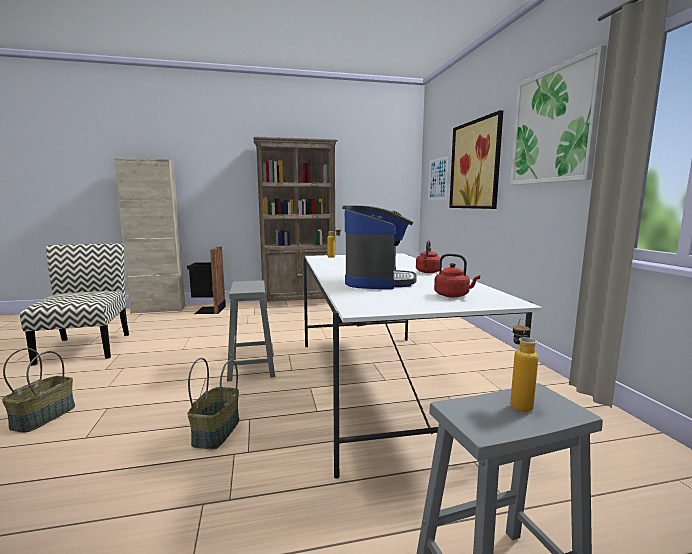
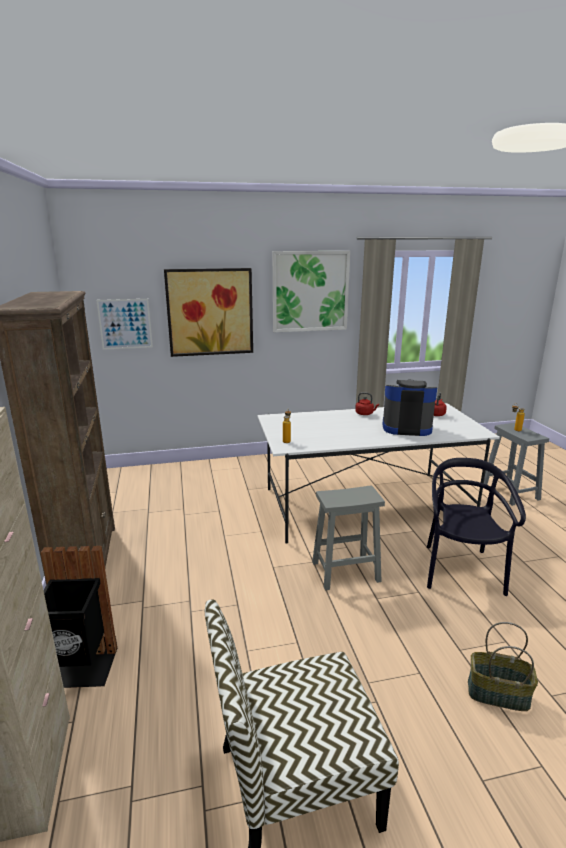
camera: 90 degrees left, 10 degrees up
(217, 432) = (460, 570): basket -> black chair

